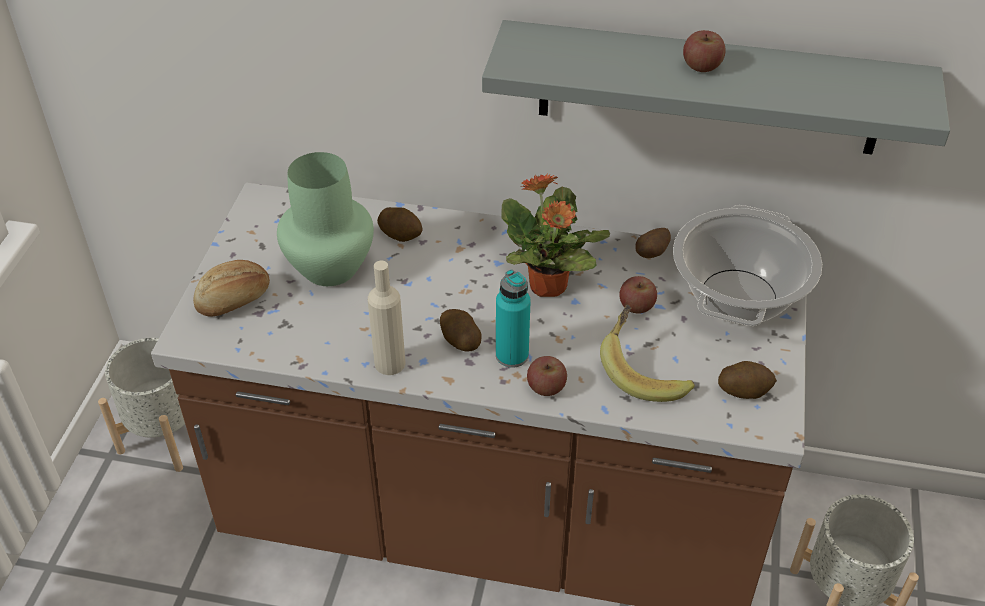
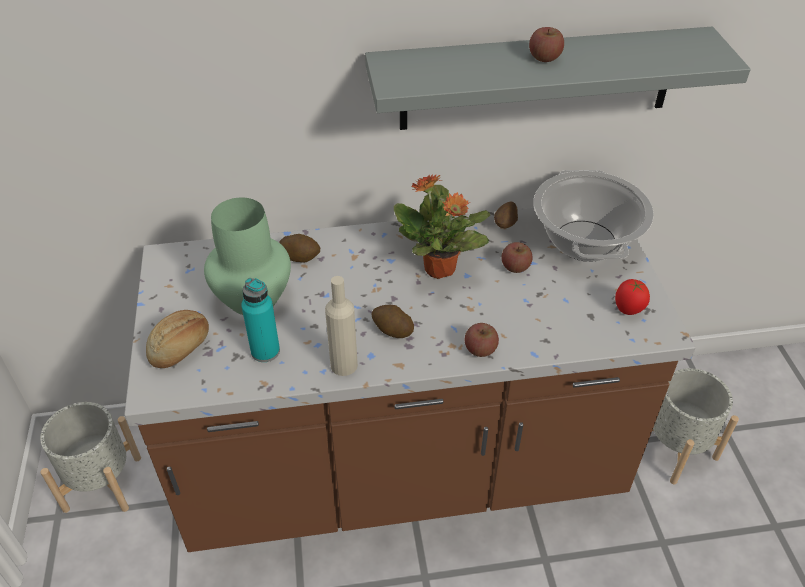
camera: 20 degrees left, 0 degrees up
(512, 355) = (440, 331): turquoise bottle -> turquoise bottle (265, 351)
(644, 370) = (548, 315): banana -> none
(744, 390) = (628, 310): potato -> tomato

